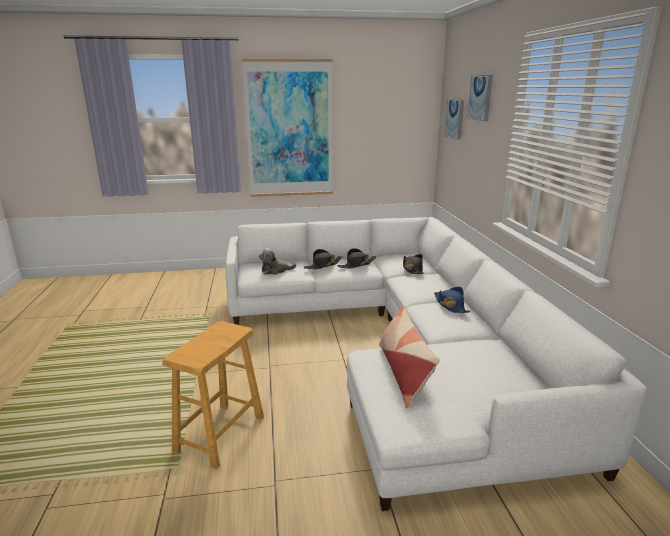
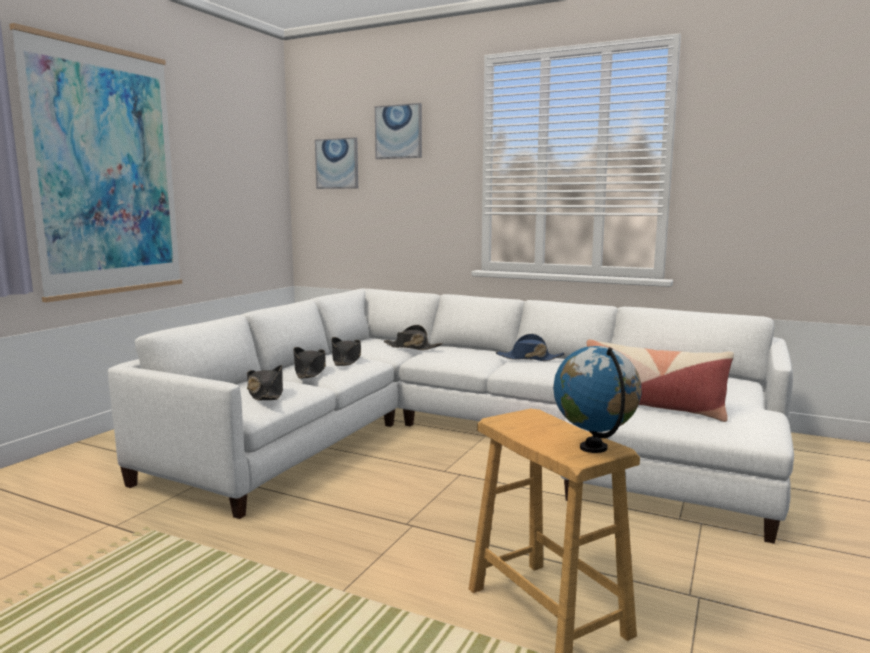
camera: 55 degrees left, 10 degrees down
(194, 356) = (594, 448): none -> globe
(275, 270) = (266, 393): plush toy -> black hat

